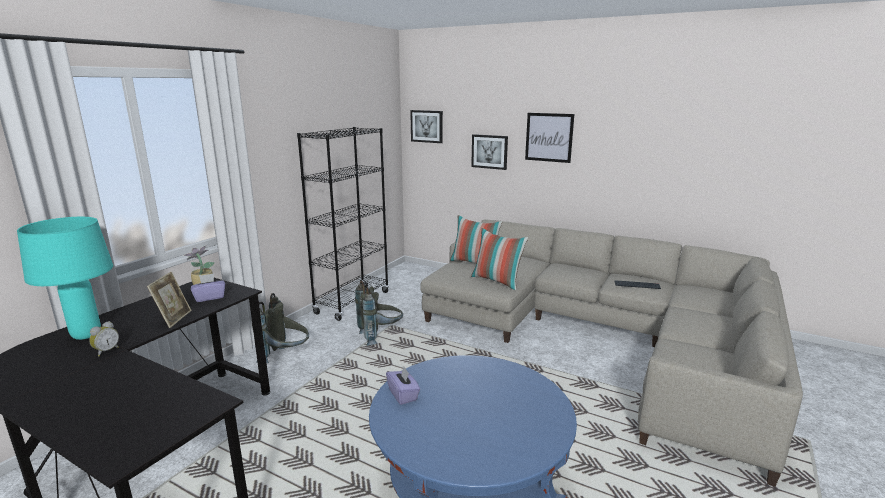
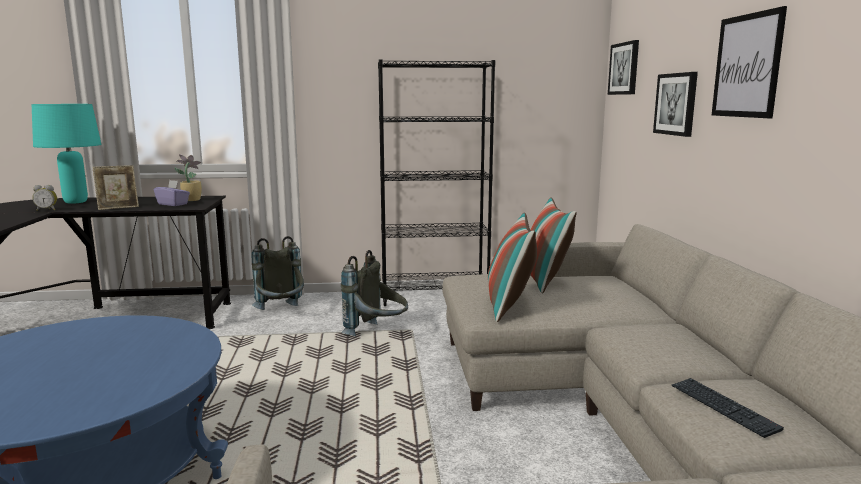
camera: 55 degrees right, 5 degrees down
(403, 395) = (89, 328): purple tissue box -> none

